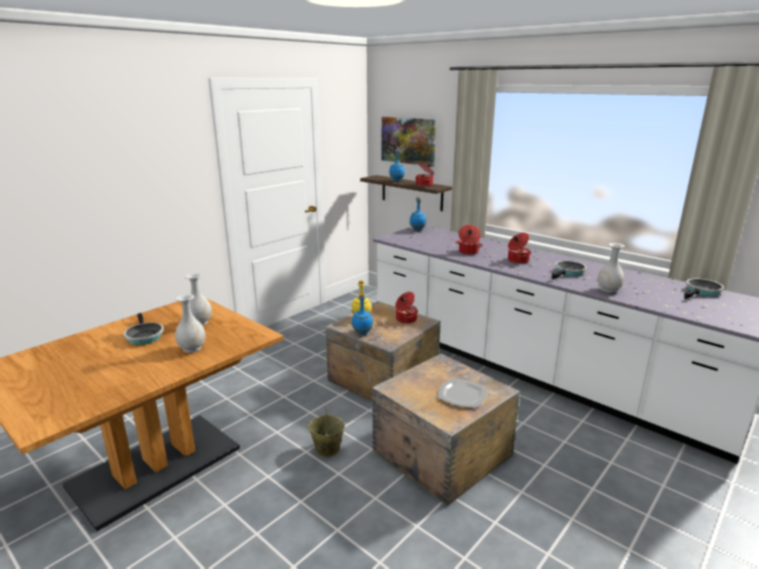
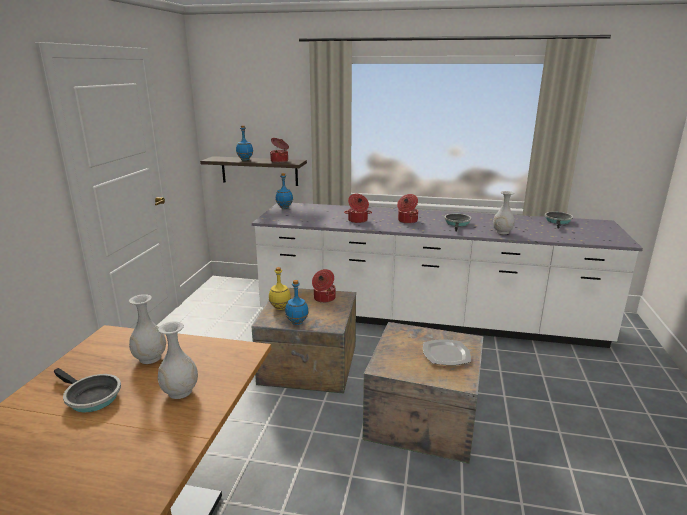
camera: 30 degrees left, 0 degrees up
(327, 449) = (317, 455): beige bucket -> none
(408, 140) = (250, 116): picture -> none

